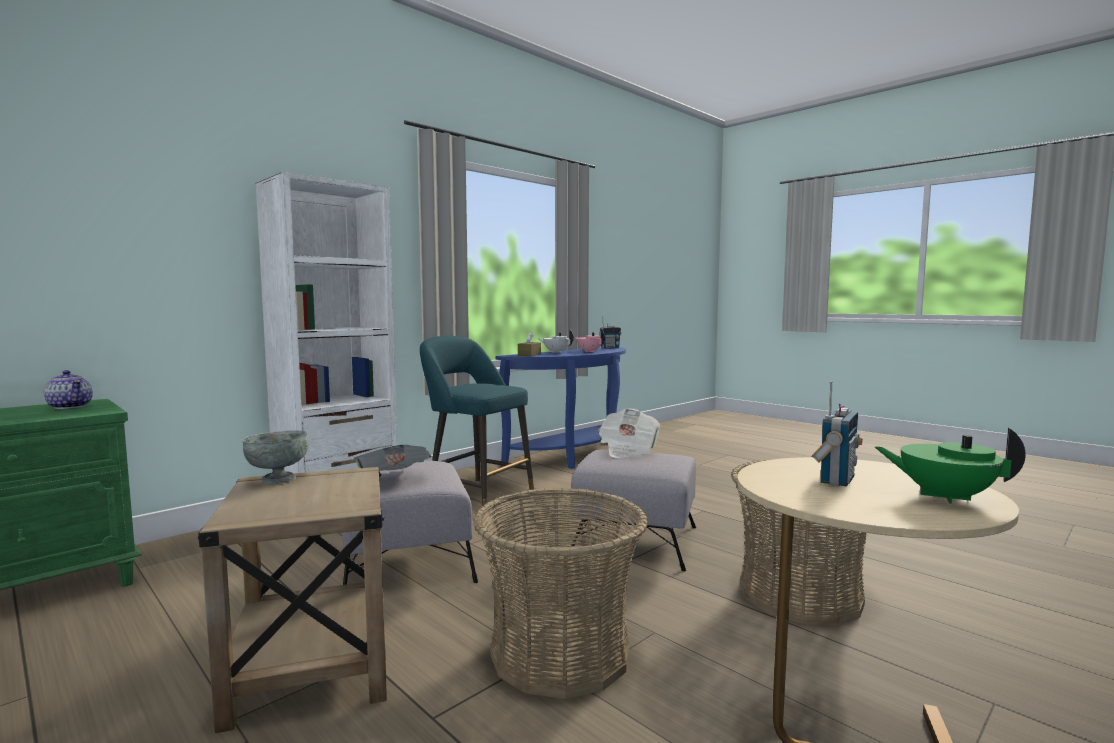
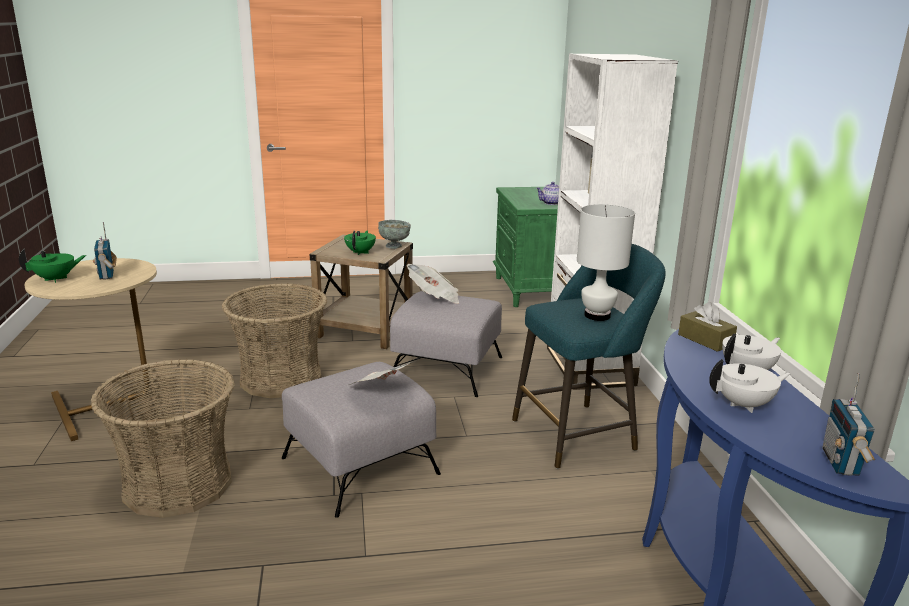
camera: 125 degrees right, 15 degrees up
(337, 487) = (361, 252): none -> green teapot
(483, 384) = (596, 315): none -> white table lamp
(589, 351) = (744, 405): pink teapot -> white teapot

